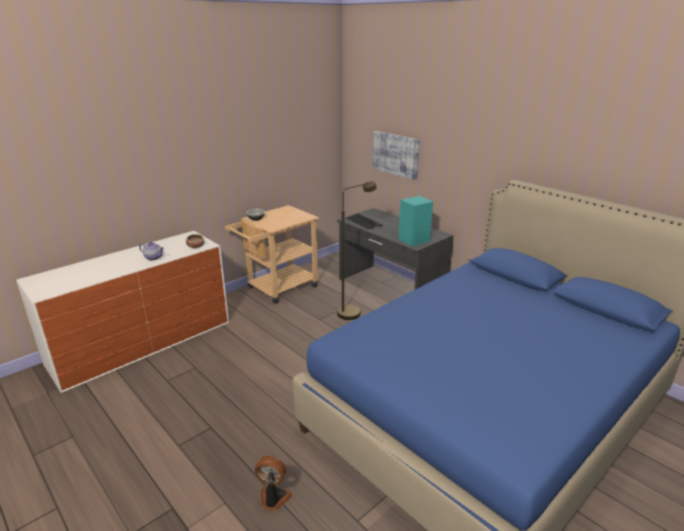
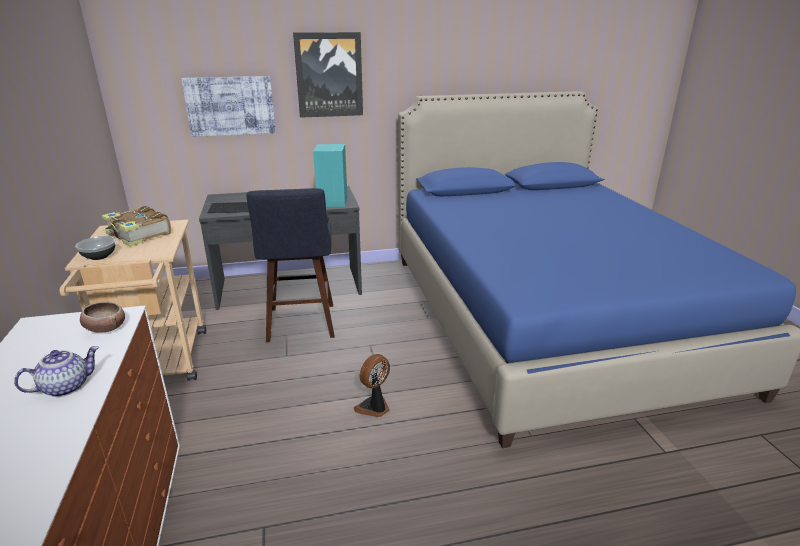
camera: 60 degrees left, 0 degrees up
(273, 499) = (616, 514): fan -> fan (374, 407)
(287, 215) = (138, 235): none -> book
(353, 311) = (301, 325): brown floor lamp -> blue stool
(456, 147) = (329, 75): none -> picture

